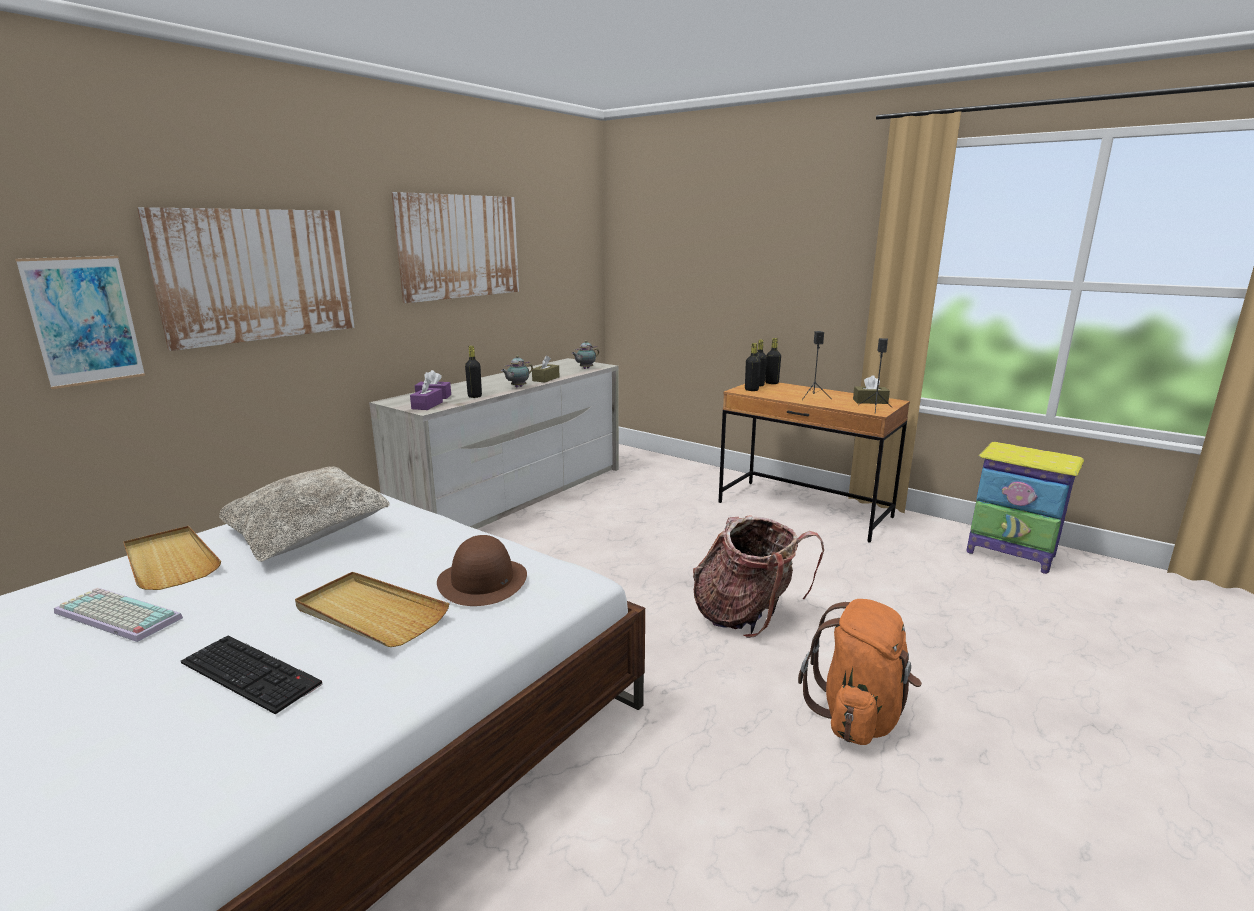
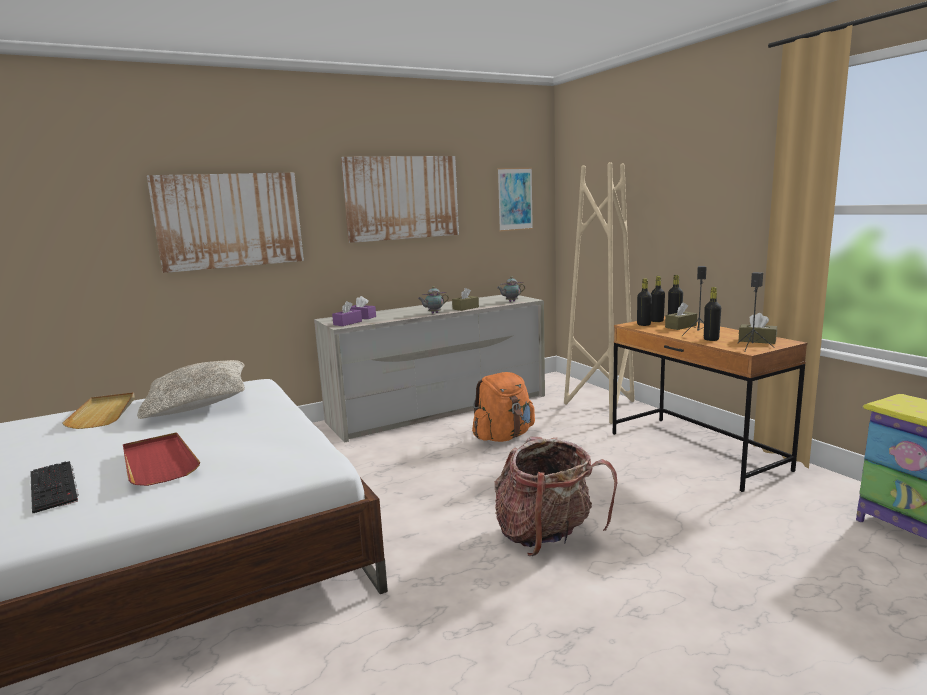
camera: 25 degrees right, 5 degrees down
(84, 321) = (108, 251): picture -> picture (515, 199)
(114, 616) = (38, 440): keyboard -> none
(370, 613) = (158, 462): beige tray -> red tray
(474, 396) = (391, 318): black bottle -> black bottle (711, 339)
(483, 581) = (252, 452): brown hat -> none
(689, 478) = (603, 409): none -> beige clothes rack
(787, 390) = (680, 326): none -> brown tissue box
(858, 715) = (573, 652): orange backpack -> orange backpack (503, 437)

